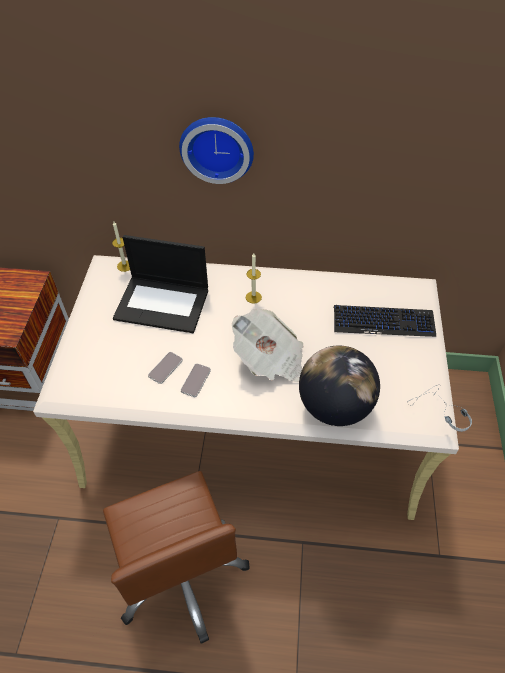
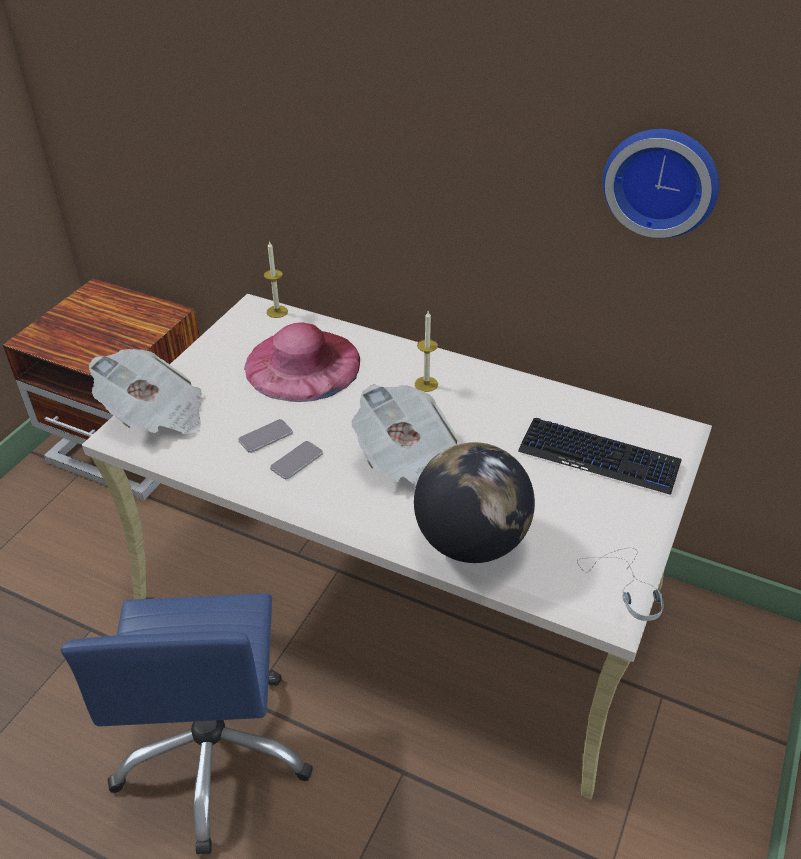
camera: 20 degrees right, 10 degrees down
(78, 373) = (155, 415): none -> newspaper
(163, 303) = (303, 364): laptop -> pink hat
(182, 573) = (215, 753): brown office chair -> blue office chair
(217, 147) = (412, 161): wall clock -> wall clock (661, 180)

